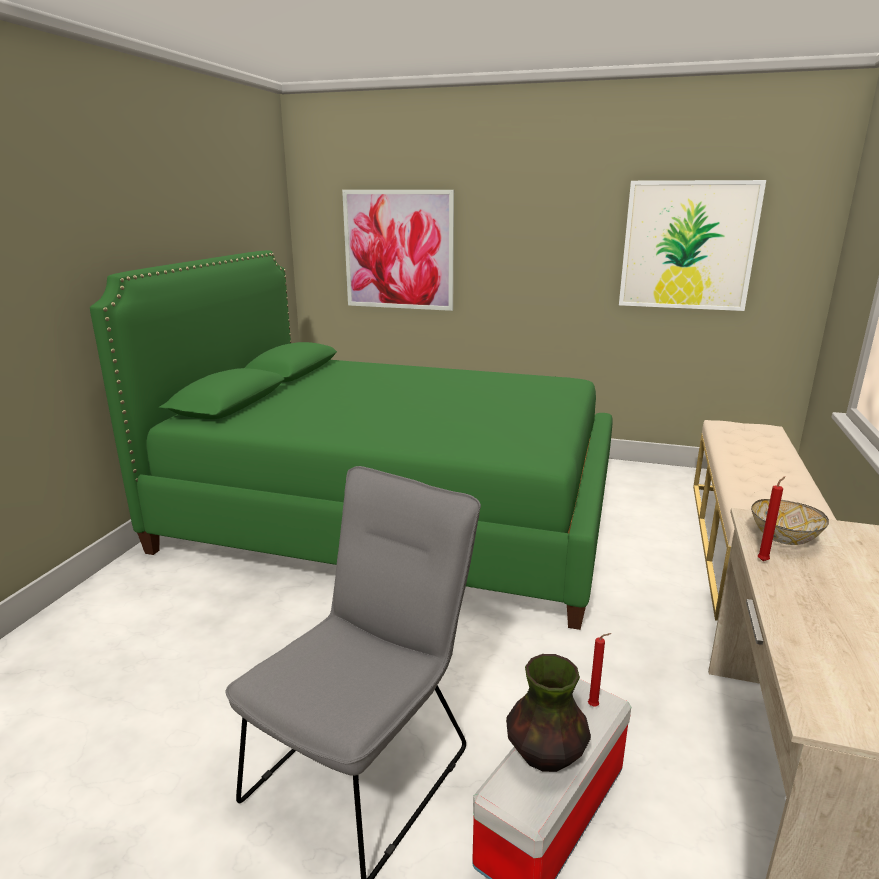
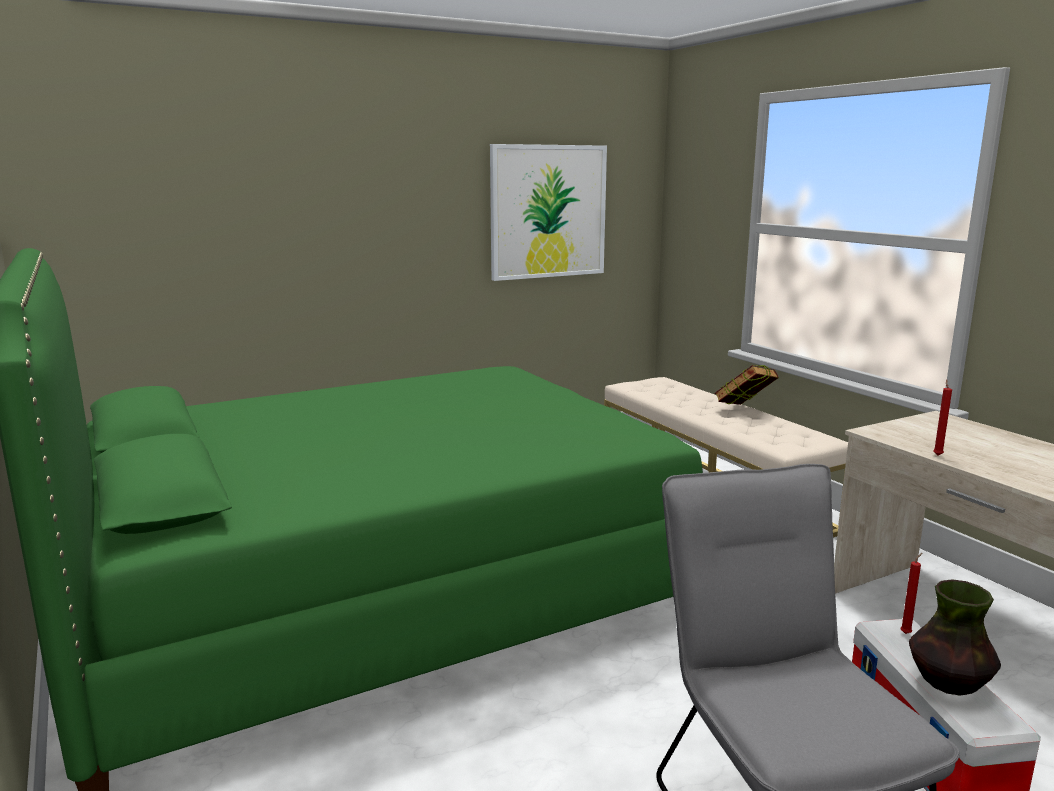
camera: 45 degrees left, 5 degrees down
(398, 250) = (206, 237): picture -> none
(785, 539) = (913, 438): bowl -> none
(792, 475) = (744, 410): none -> book

